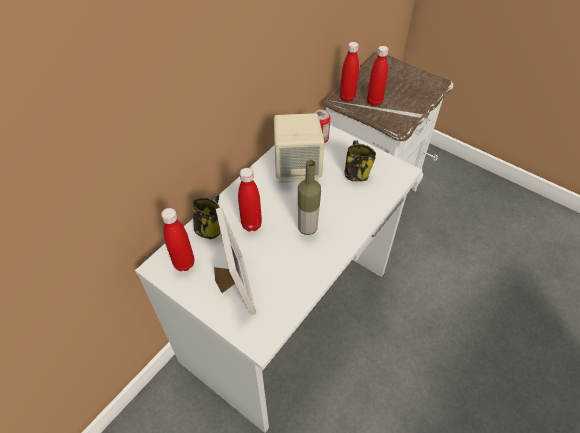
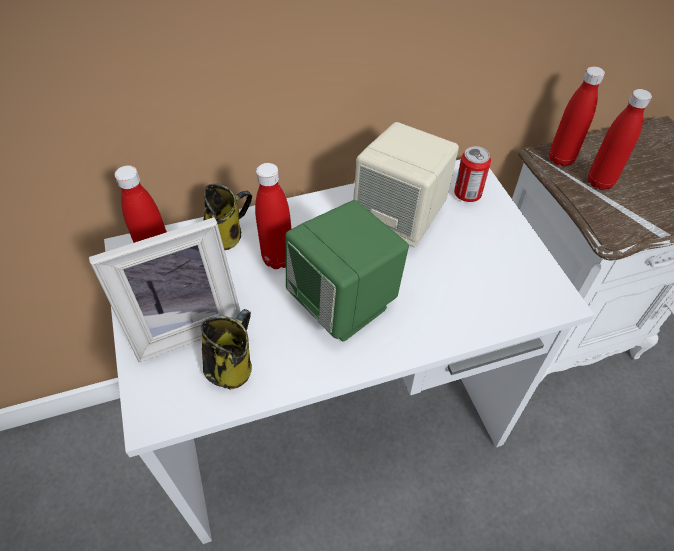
camera: 35 degrees right, 0 degrees up
(233, 287) = (186, 324): picture frame -> picture frame turned 45 degrees clockwise
(307, 228) = (345, 304): bottle -> green speaker
(355, 173) = (480, 266): mug -> mug (232, 366)

